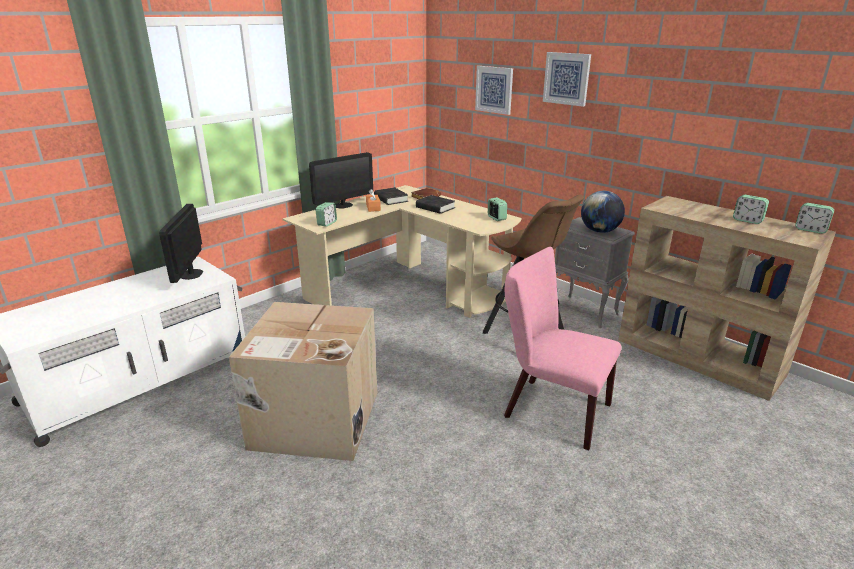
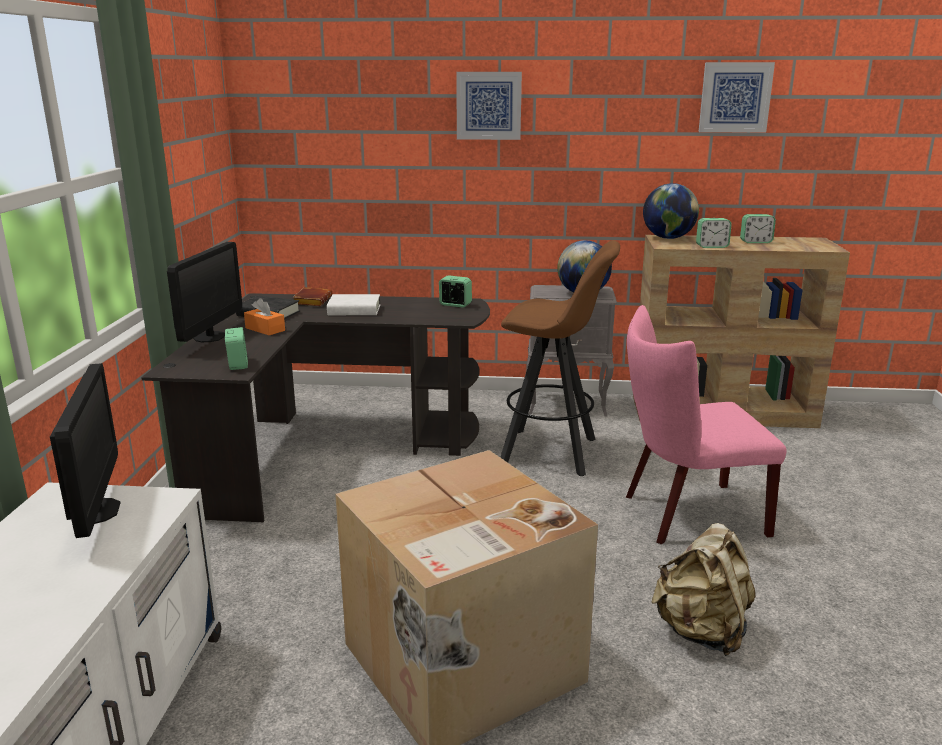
camera: 40 degrees left, 5 degrees down
(191, 274) = (96, 511): monitor -> monitor turned 150 degrees counterclockwise
(407, 288) = (325, 449): beige desk -> black desk
(435, 208) = (354, 310): black book -> white book
(448, 474) = (701, 632): none -> beige backpack
(494, 89) = (369, 130): picture -> picture (735, 97)
(677, 202) = (668, 238): none -> globe
(810, 230) = (810, 239): alarm clock -> alarm clock (712, 246)

